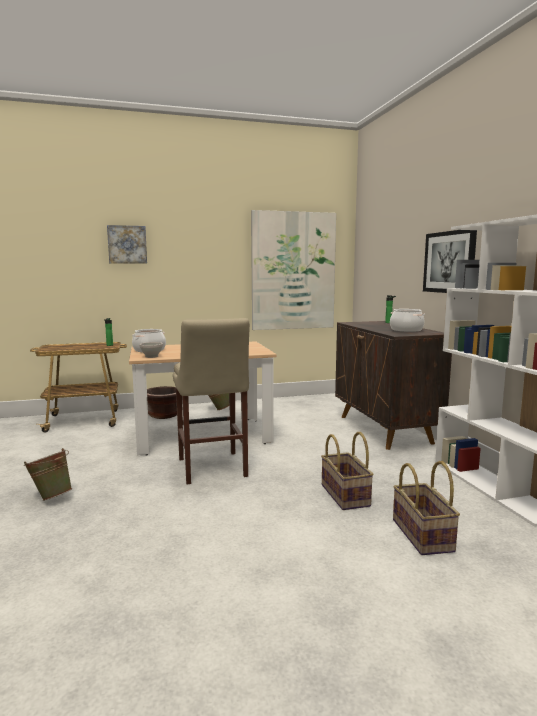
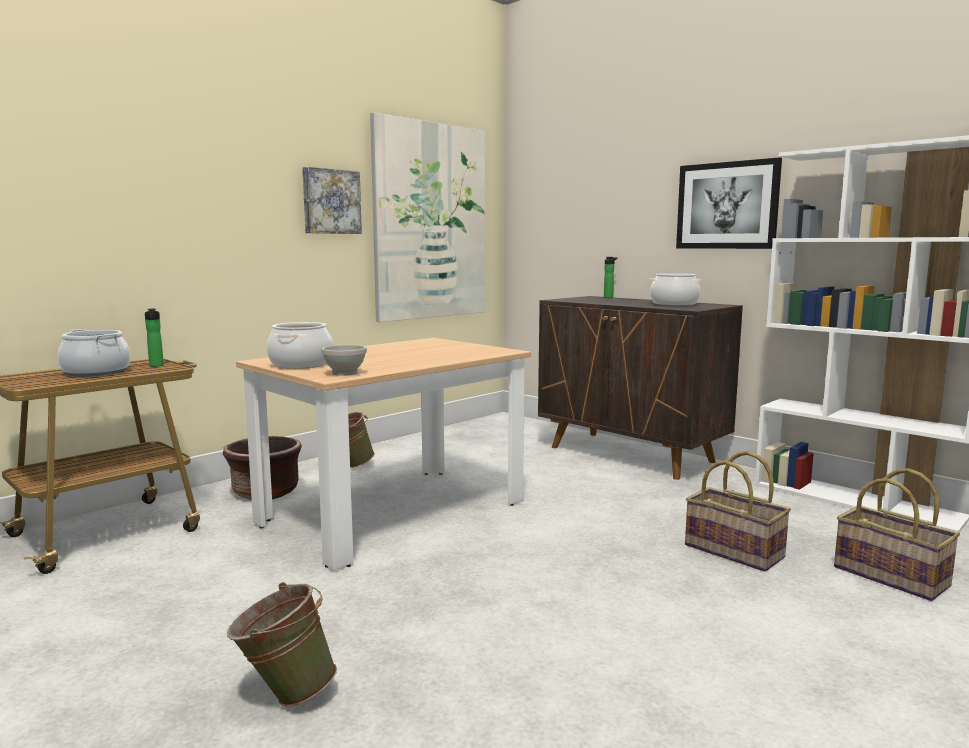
camera: 30 degrees left, 0 degrees up
(82, 346) = (96, 372): none -> cooking pot
(127, 244) = (159, 158): picture -> picture (330, 201)
(212, 469) = (500, 561): beige stool -> none

